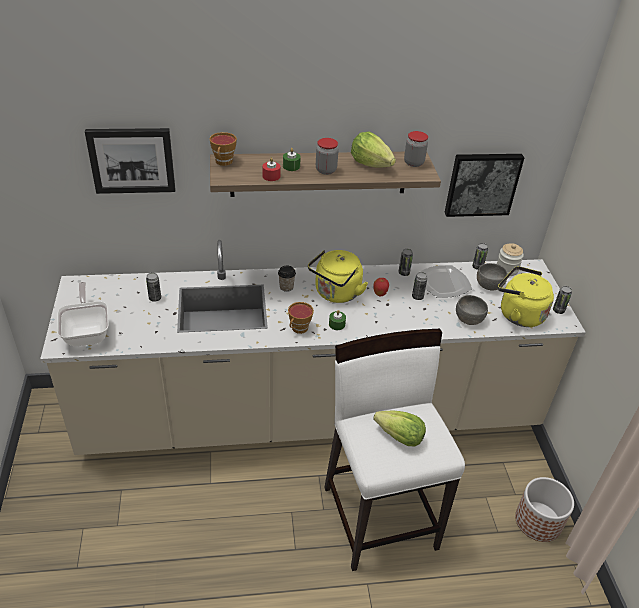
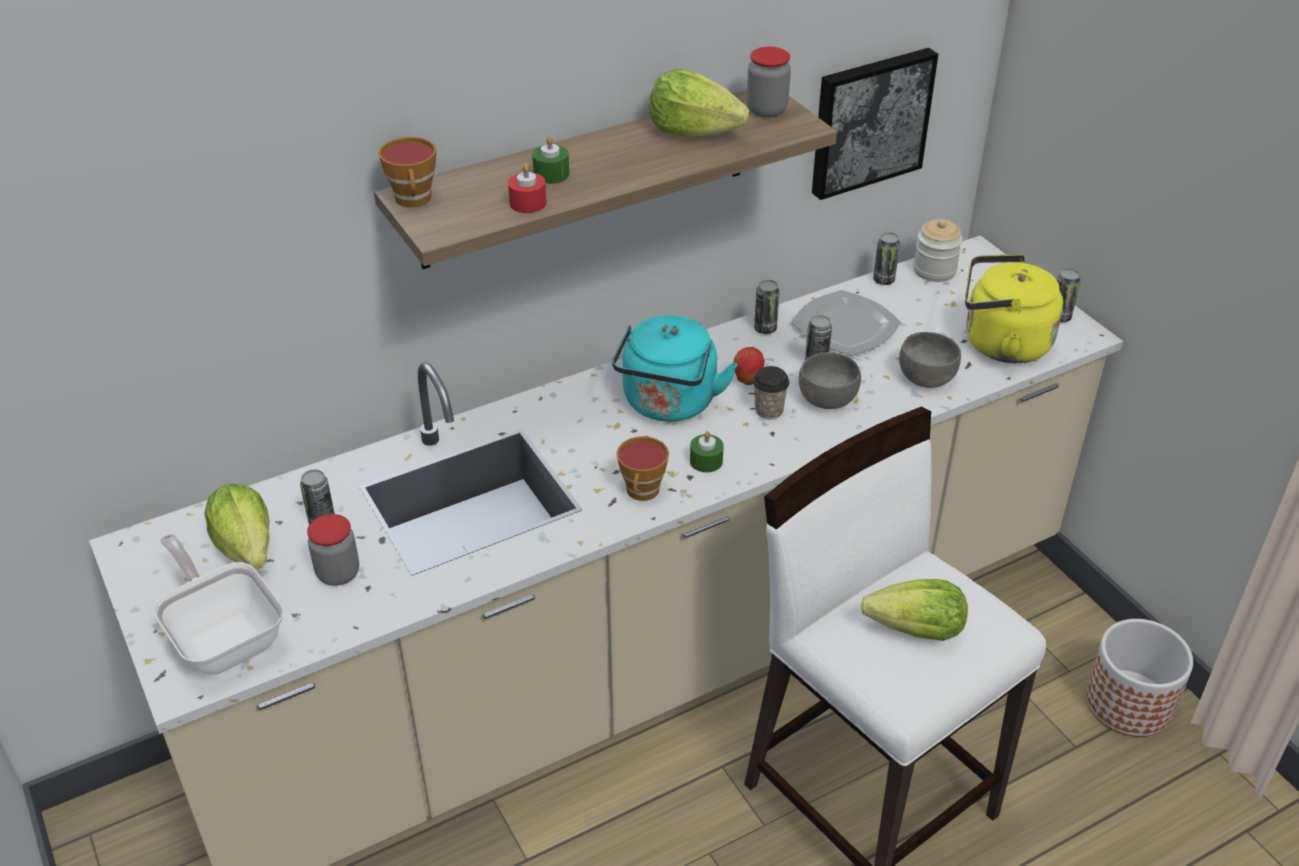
camera: 20 degrees left, 0 degrees up
(119, 298) = (247, 547): none -> lettuce
(132, 160) = (214, 245): picture -> none
(286, 287) = (569, 421): cup -> cup (768, 411)
(326, 170) = (621, 165): jar -> jar (338, 573)
(336, 294) = (668, 404): yellow kettle -> turquoise kettle
(489, 285) = (922, 307): grey bowl -> grey bowl (826, 399)

